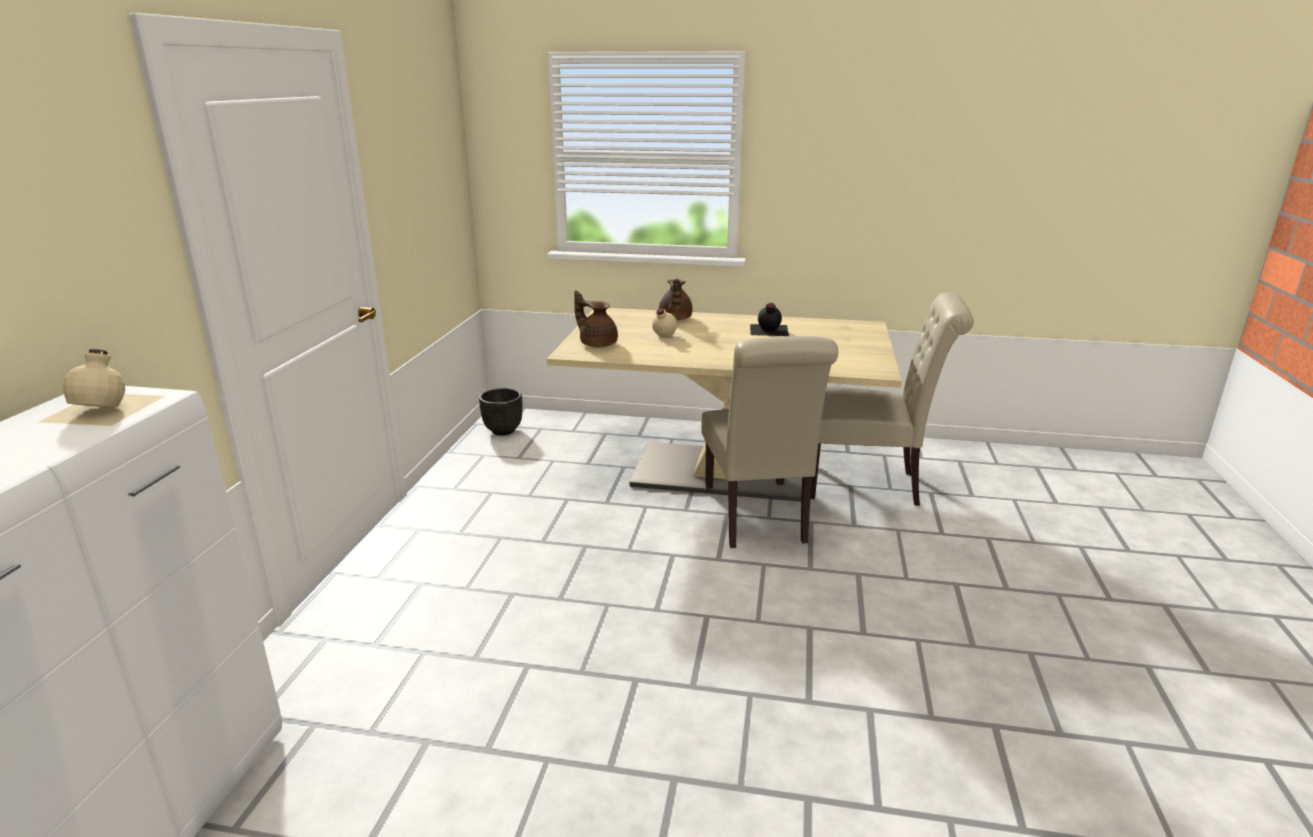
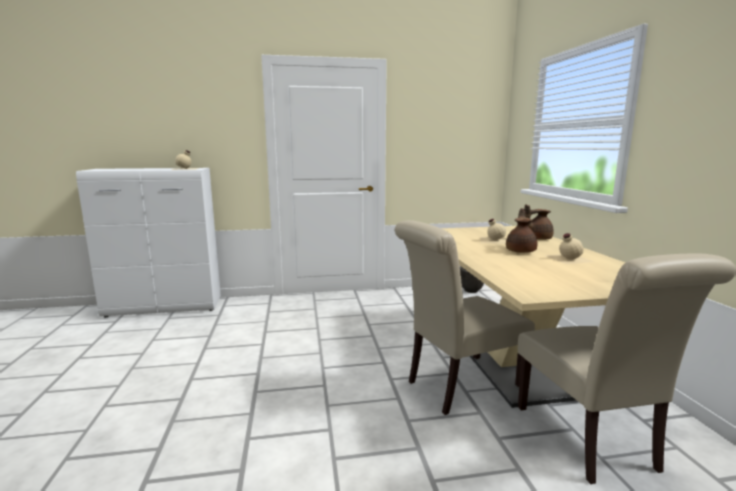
camera: 70 degrees right, 10 degrees down
(597, 343) = (454, 232): brown teapot -> brown teapot (521, 251)
(768, 330) = (567, 258): black bottle -> beige bottle

